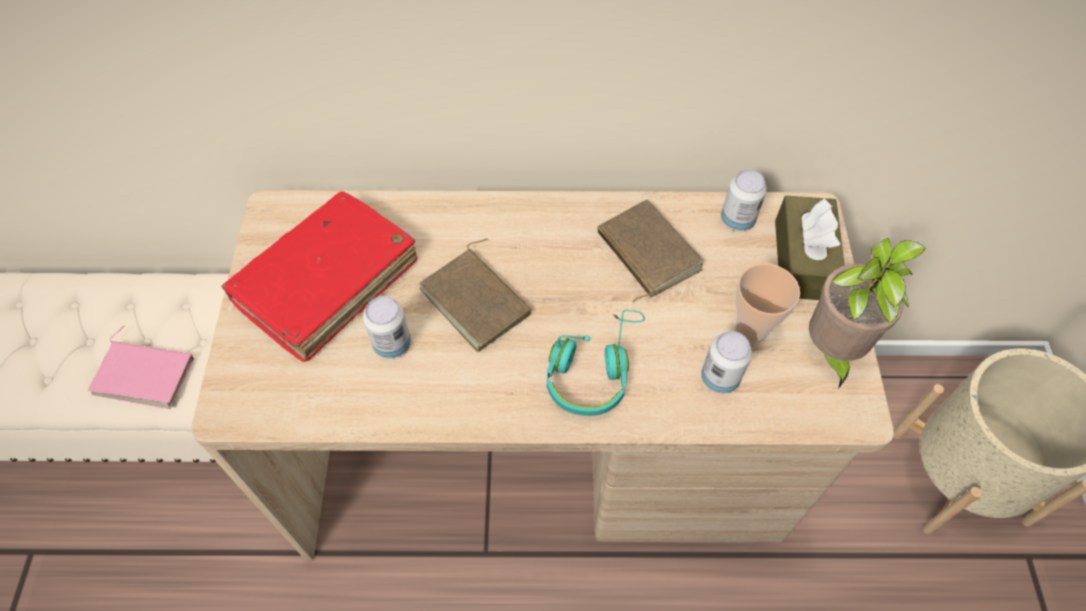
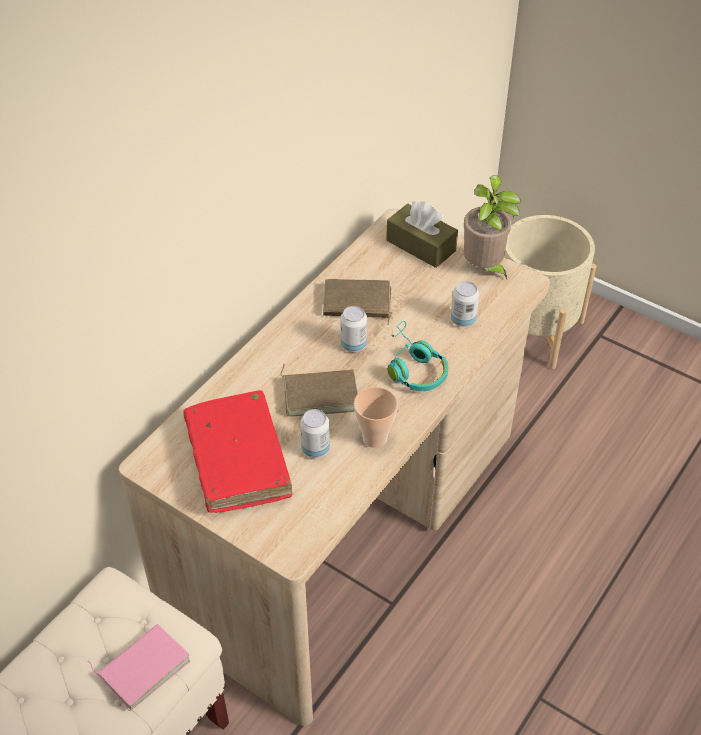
camera: 55 degrees left, 10 degrees down
(737, 220) = (371, 255): can -> can (353, 345)
(751, 328) = (444, 290): cup -> cup (374, 438)

